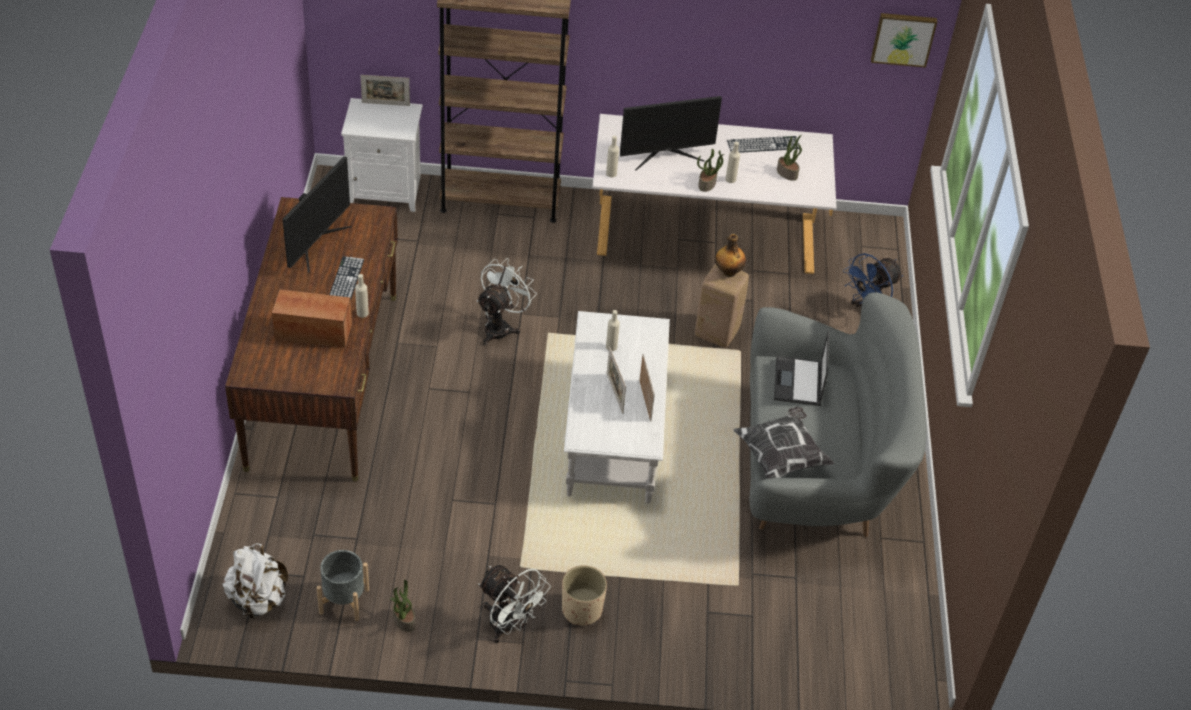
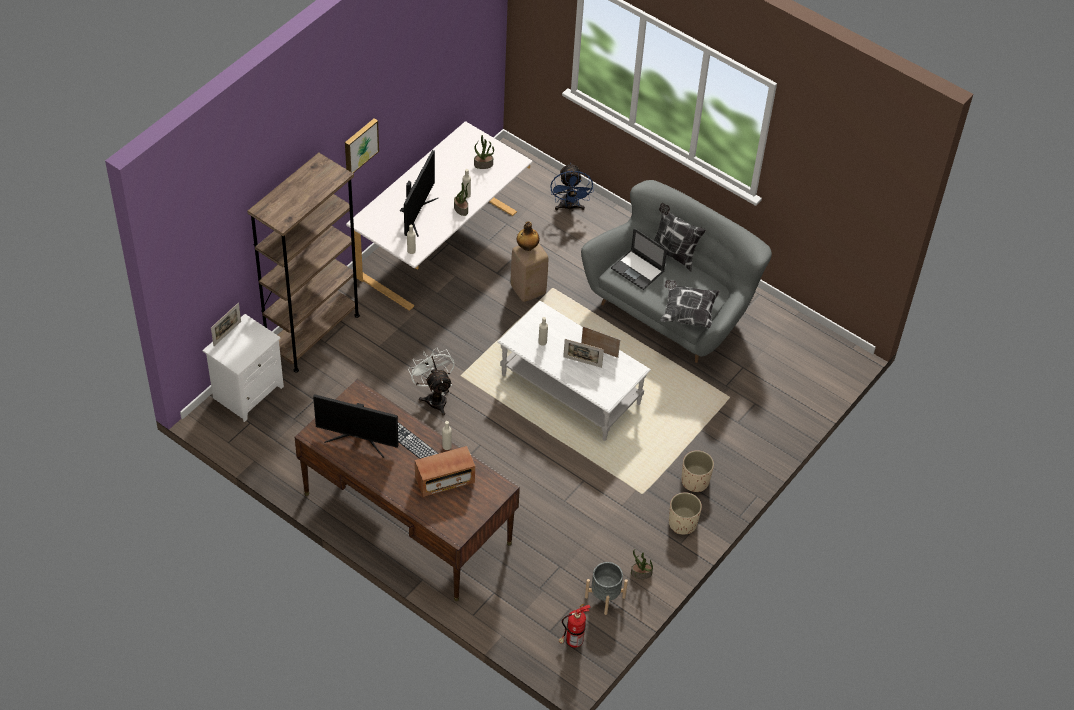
camera: 55 degrees left, 5 degrees up
(258, 600) = (572, 642): white backpack -> fire extinguisher
(313, 332) = (445, 480): radio -> radio turned 150 degrees counterclockwise
(316, 243) = (358, 439): monitor -> monitor turned 135 degrees clockwise
(509, 626) = (682, 523): white fan -> beige planter
(763, 144) = (447, 159): keyboard -> none
(857, 403) = (673, 254): none -> pillow
(903, 38) = (486, 31): picture -> picture (360, 145)

